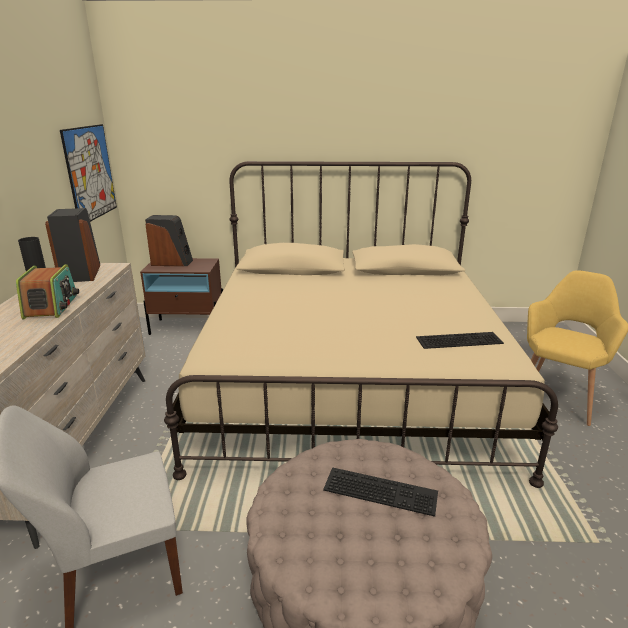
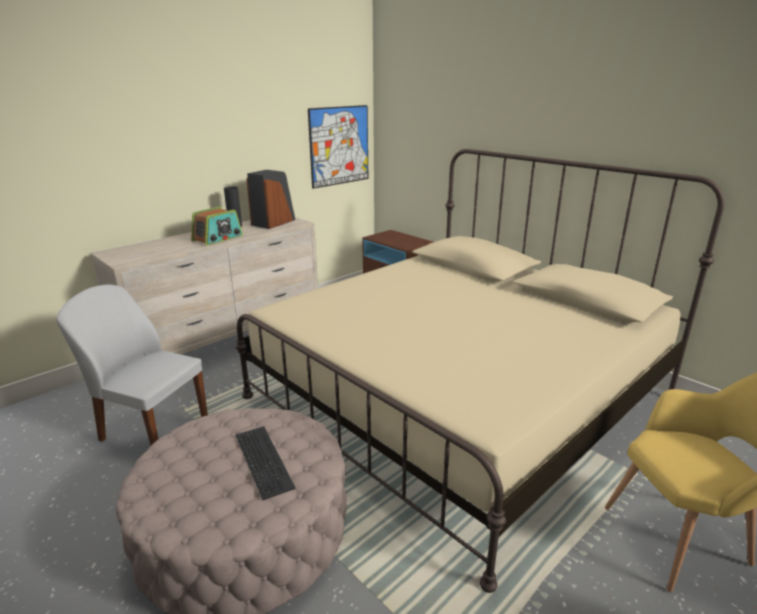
camera: 45 degrees right, 0 degrees up
(172, 262) = (395, 236): speaker -> none
(459, 339) = (487, 380): keyboard -> none

